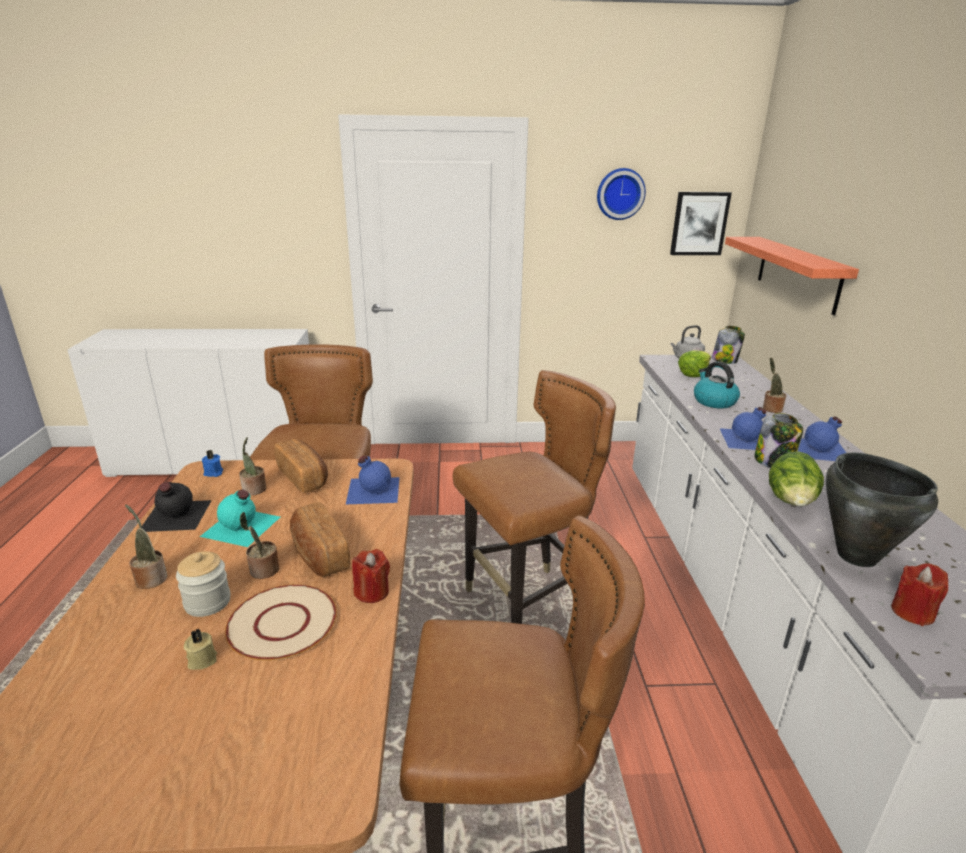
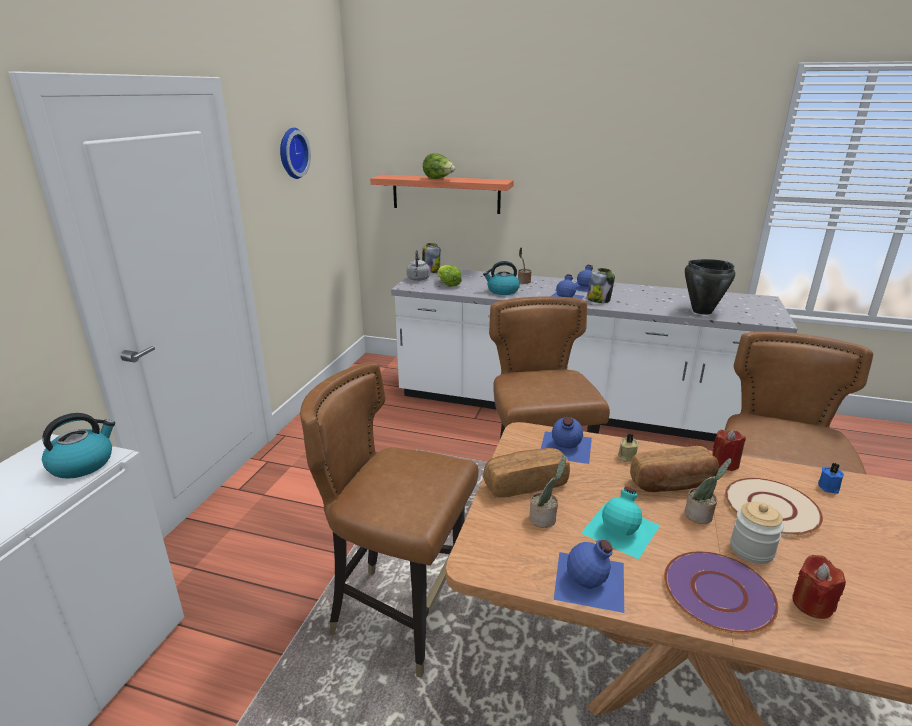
camera: 70 degrees left, 0 degrees up
(150, 578) = (718, 592): potted plant -> purple plate
(174, 516) = (591, 581): black bottle -> blue bottle
(201, 659) = (826, 551): beige candle -> beige candle (626, 456)
(213, 473) = (489, 551): blue candle -> blue candle (829, 487)
(276, 342) = (83, 464): none -> kettle
(699, 223) = (334, 172): picture -> none
(791, 503) = (648, 309): lettuce -> lettuce (439, 179)
(912, 612) = (747, 315): red candle -> red candle (812, 604)

